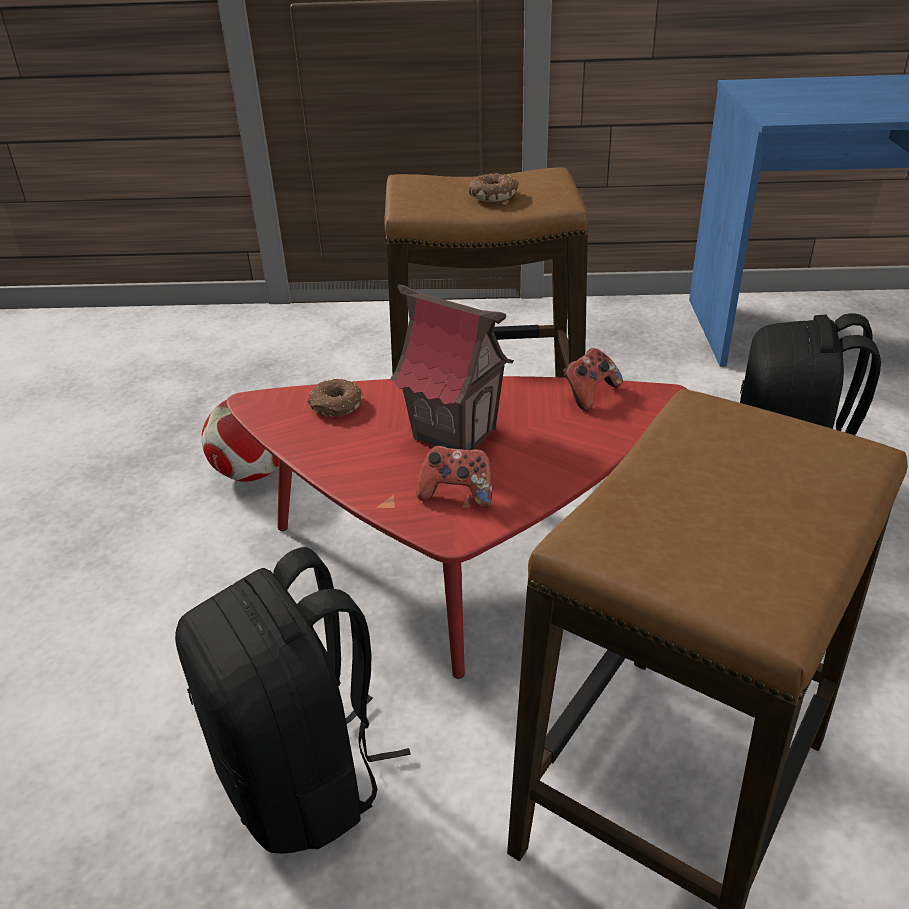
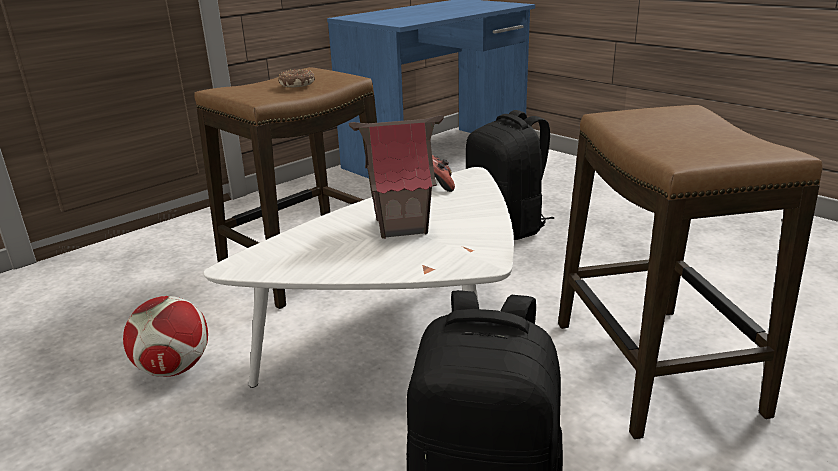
camera: 45 degrees left, 10 degrees down
(336, 406) = (299, 245): donut -> none
(457, 494) = (457, 248): game controller -> none
(459, 567) = (407, 339): red coffee table -> white coffee table

